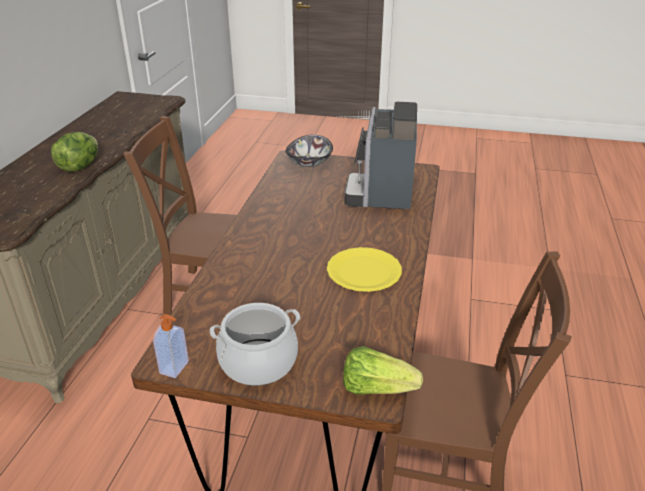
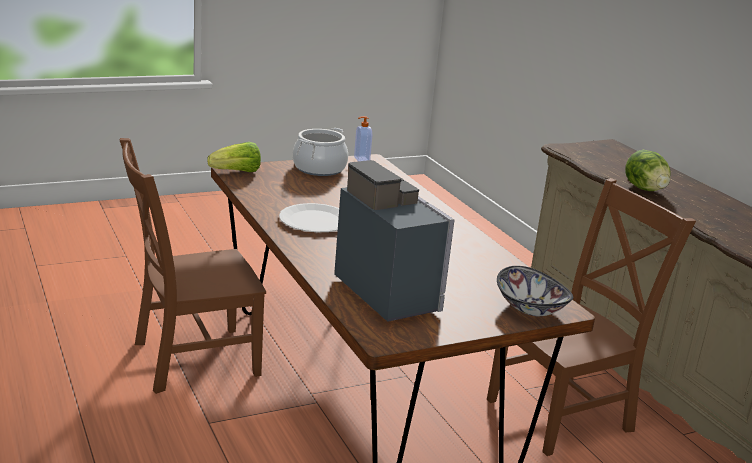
camera: 140 degrees right, 10 degrees down
(363, 271) = (315, 220): yellow plate -> white plate

